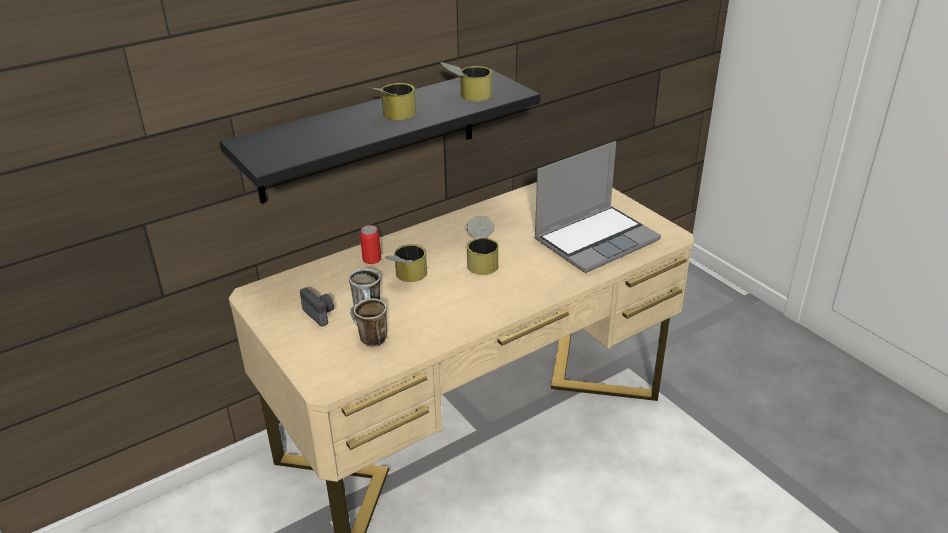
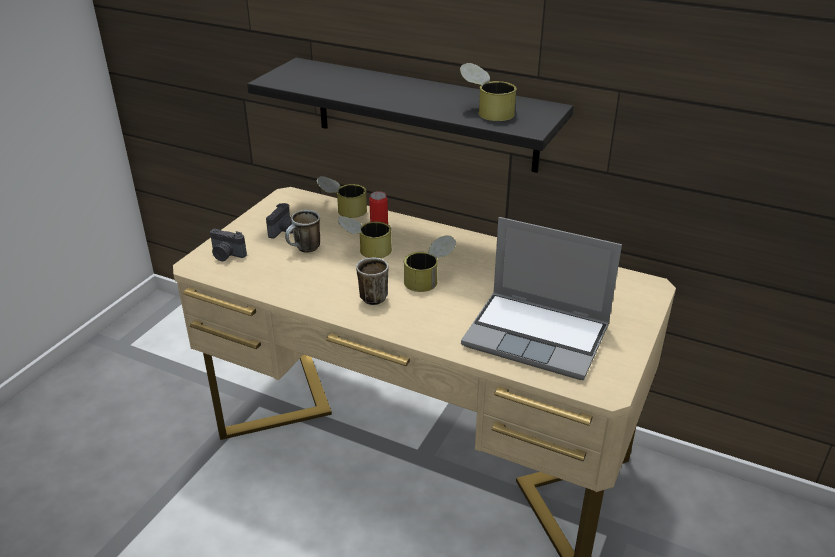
camera: 60 degrees right, 0 degrees up
(328, 360) = (226, 255): none -> camera
(368, 338) = (267, 262): mug -> mug (373, 295)
(393, 117) = (404, 95): can -> can (343, 210)

